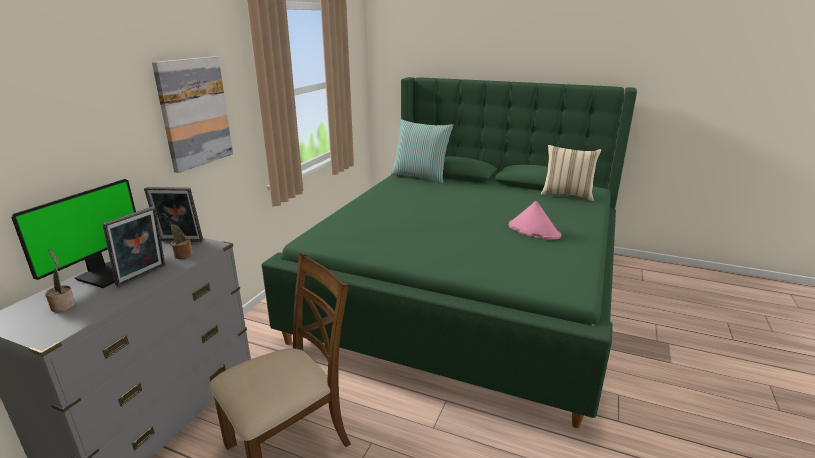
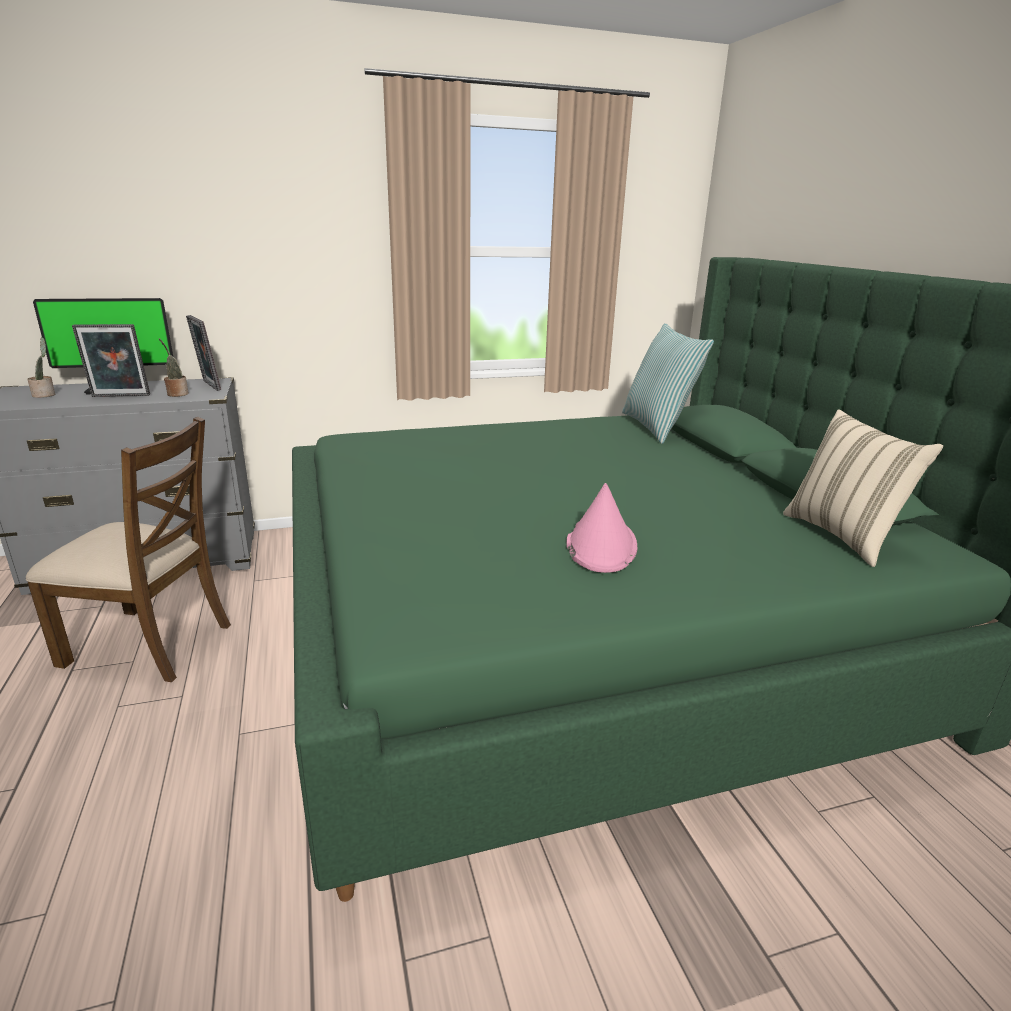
camera: 50 degrees right, 0 degrees up
(194, 113) = (292, 248): picture -> none

